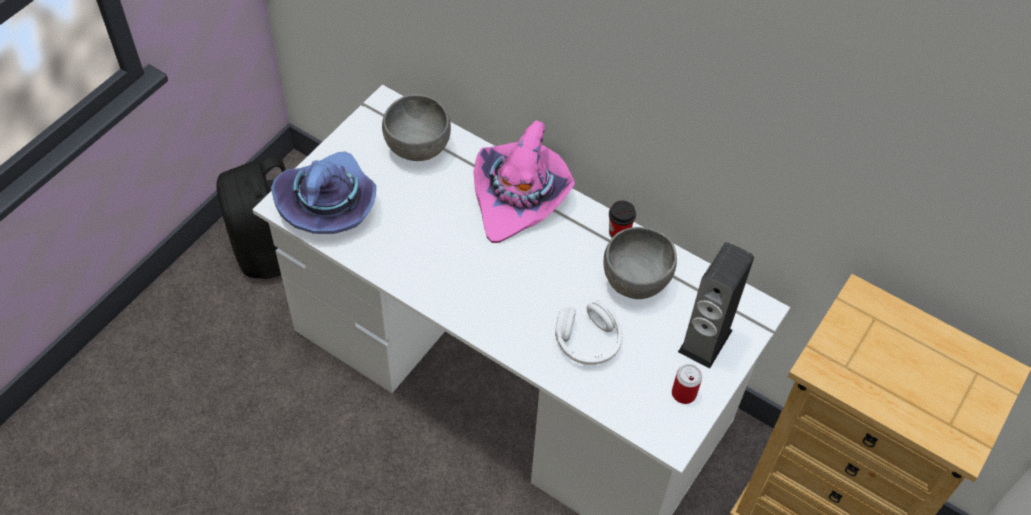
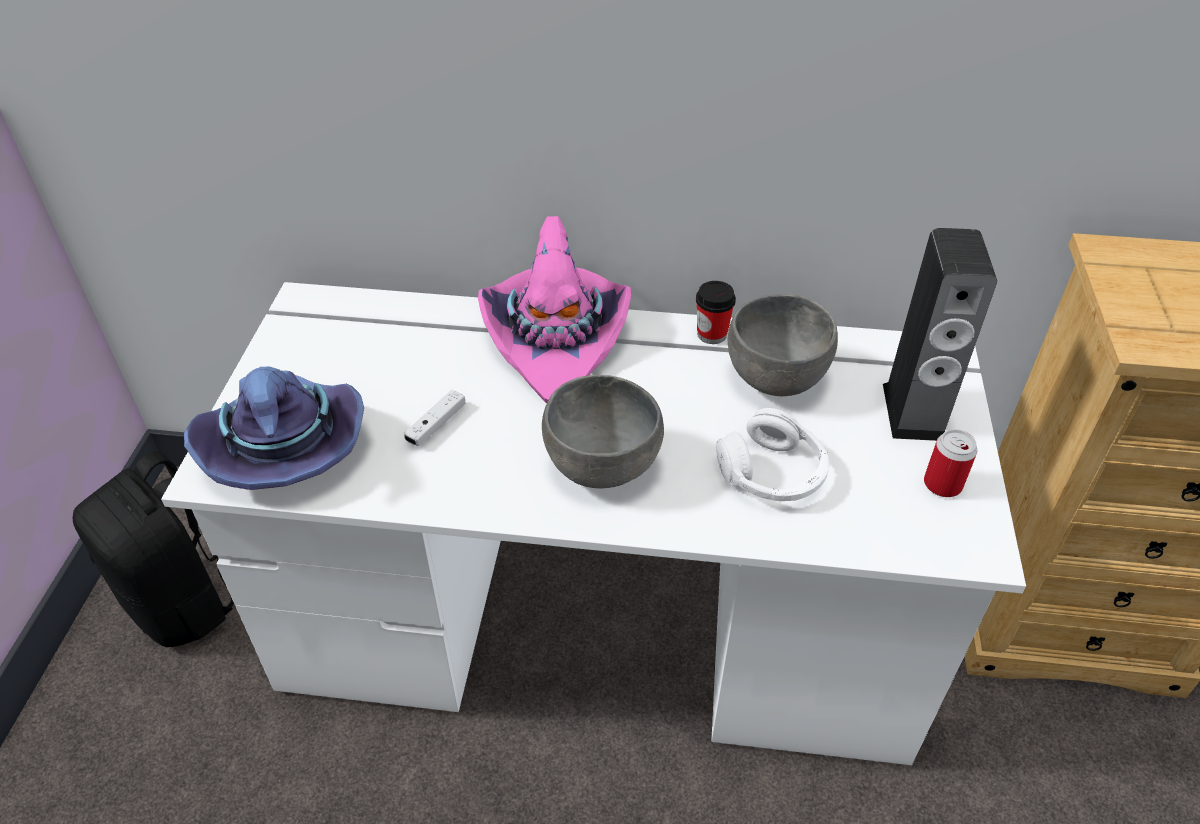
camera: 25 degrees left, 10 degrees down
(417, 148) = (378, 335): grey bowl -> grey bowl (600, 467)
(417, 225) = (436, 425): none -> white game controller

